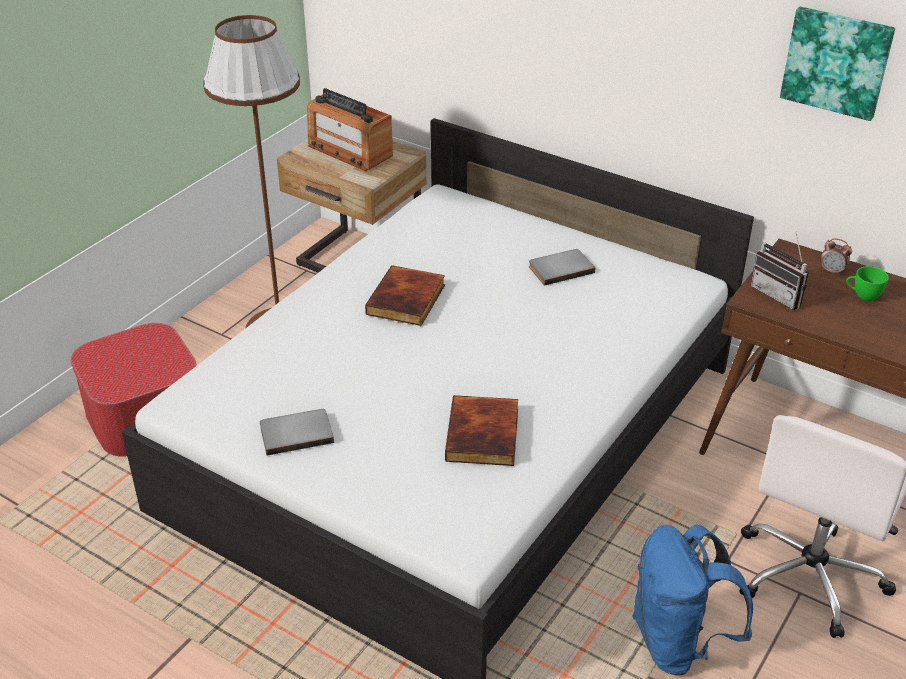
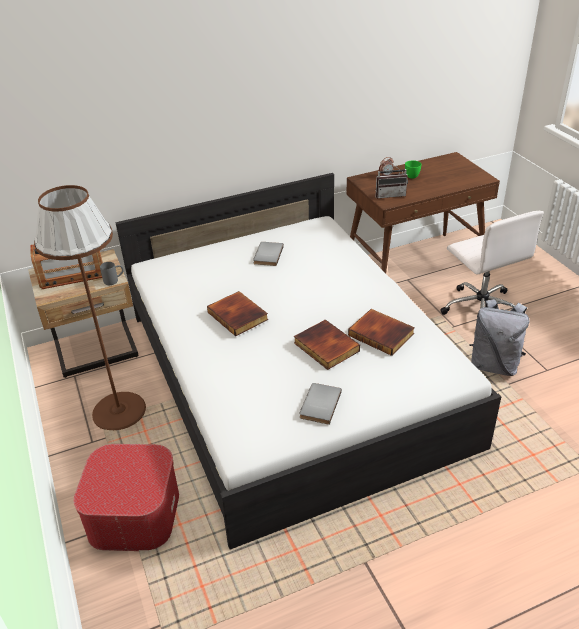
camera: 55 degrees left, 0 degrees up
(366, 180) = (114, 280): none -> grey mug
(409, 395) = (325, 347): none -> book
(678, 643) = (494, 365): blue backpack -> grey backpack
(837, 62) = (356, 67): picture -> none

